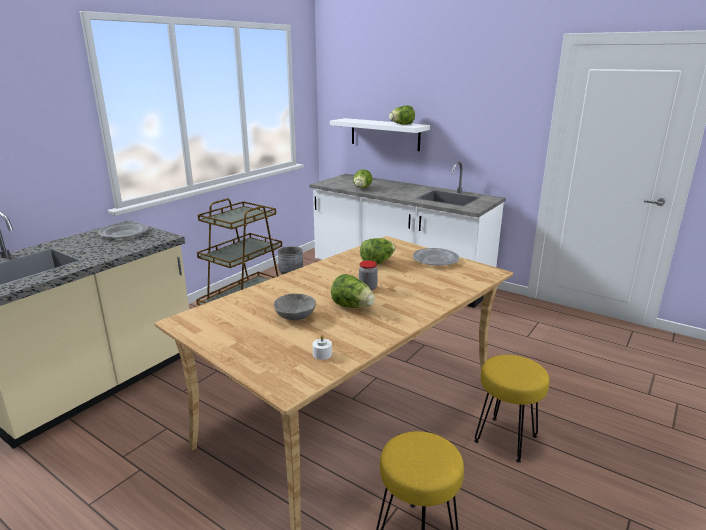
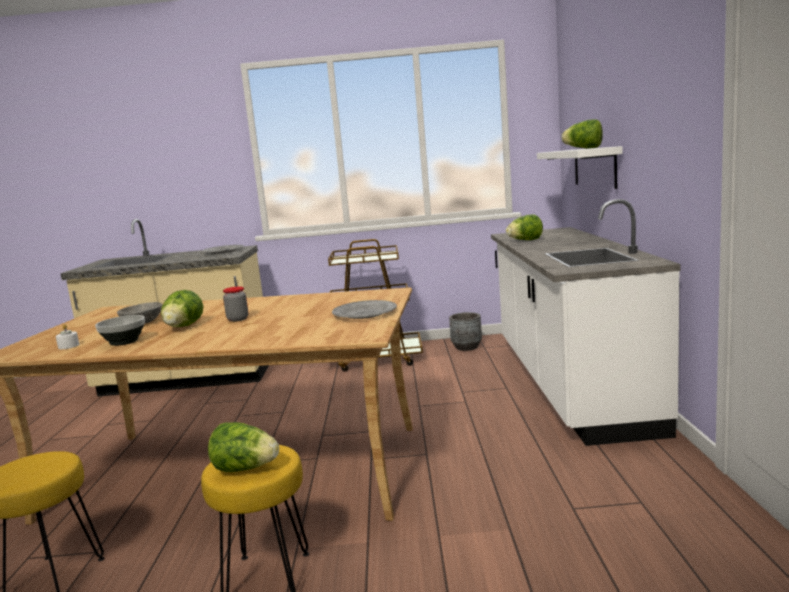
camera: 55 degrees right, 10 degrees down
(357, 332) = (123, 342): none -> bowl
(377, 262) = (316, 304): lettuce -> lettuce (246, 469)

